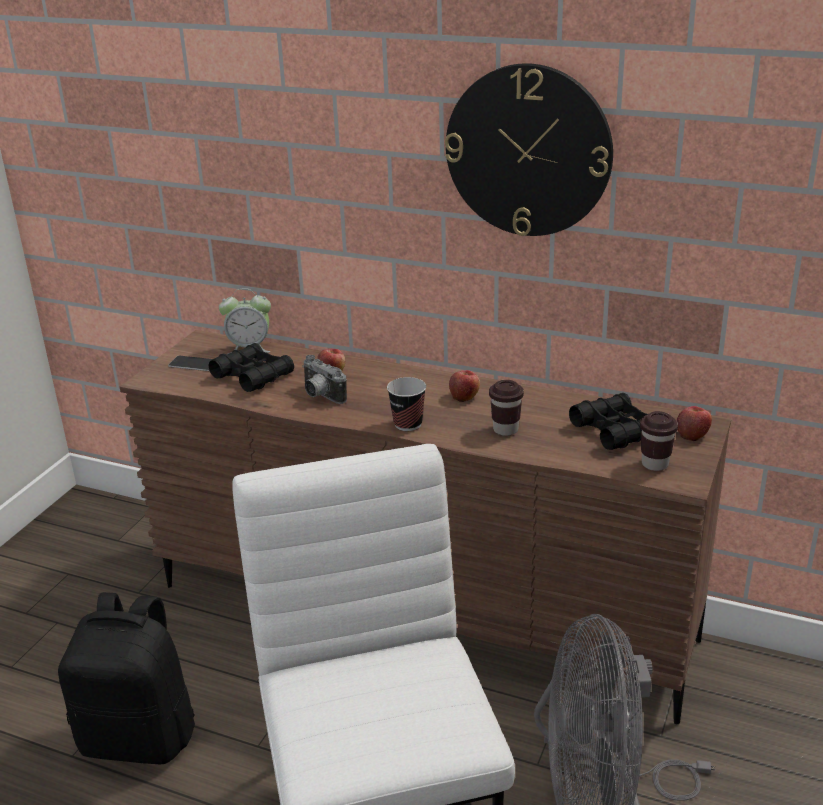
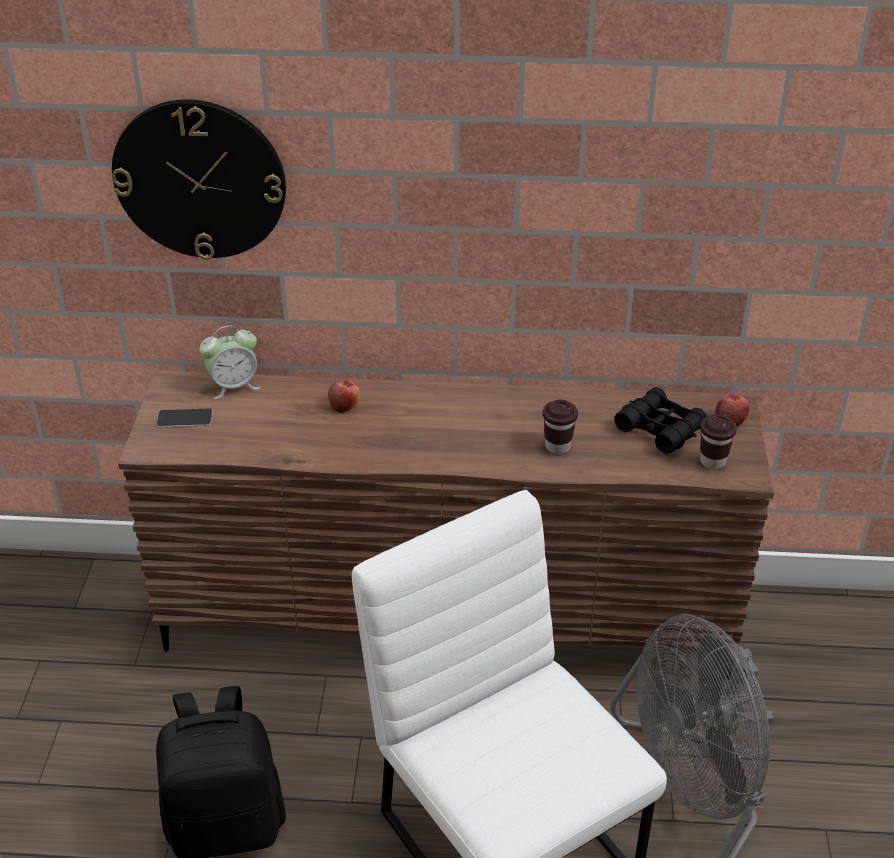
camera: 20 degrees left, 10 degrees up
(253, 376) = (261, 424): black binoculars -> none
(320, 396) = (349, 438): camera -> none
(408, 424) = (459, 457): cup -> none
(464, 396) = (496, 412): apple -> none
(528, 151) = (554, 166): wall clock -> wall clock (200, 179)

